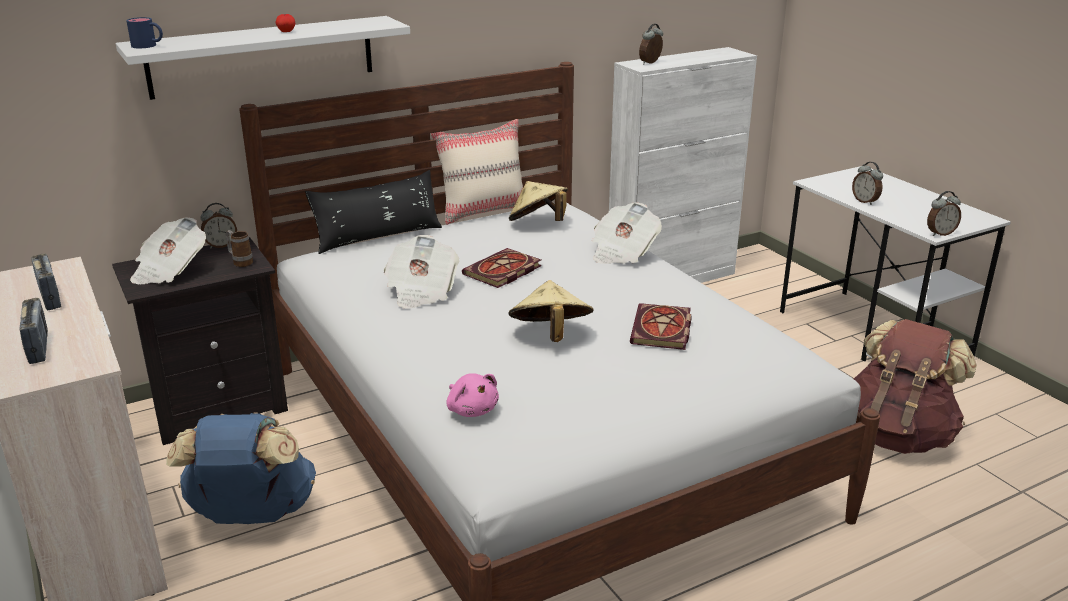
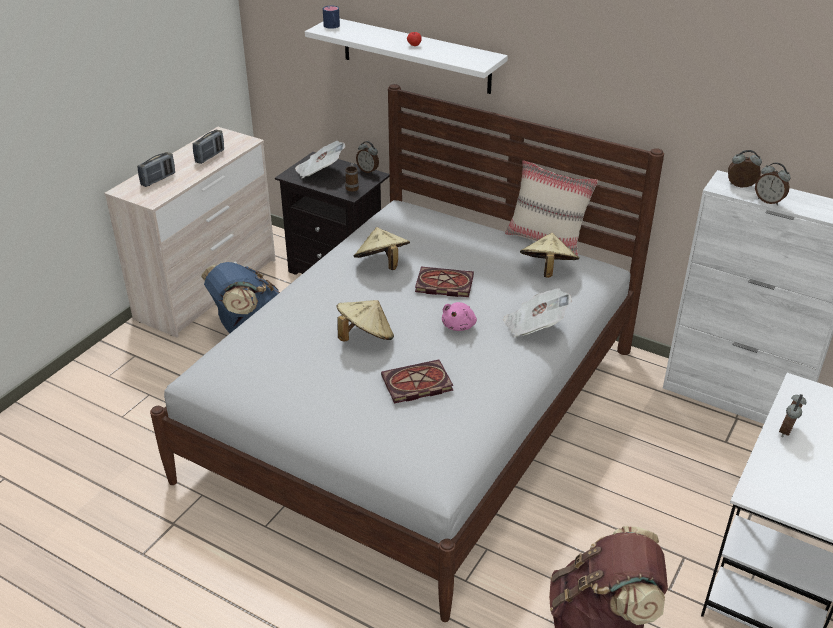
camera: 60 degrees right, 10 degrees up
(378, 237) = (453, 217): black pillow -> none
(421, 291) = (382, 264): newspaper -> beige hat
(472, 409) = (252, 341): pink plush toy -> pink plush toy (459, 325)
(940, 233) = (757, 499): alarm clock -> alarm clock (768, 201)

